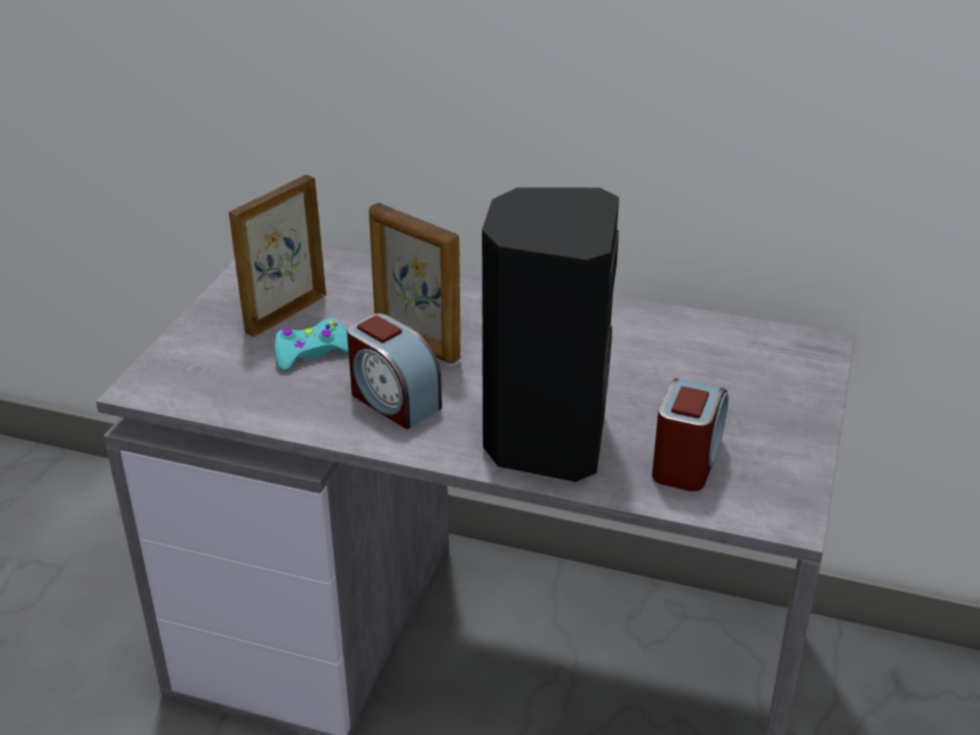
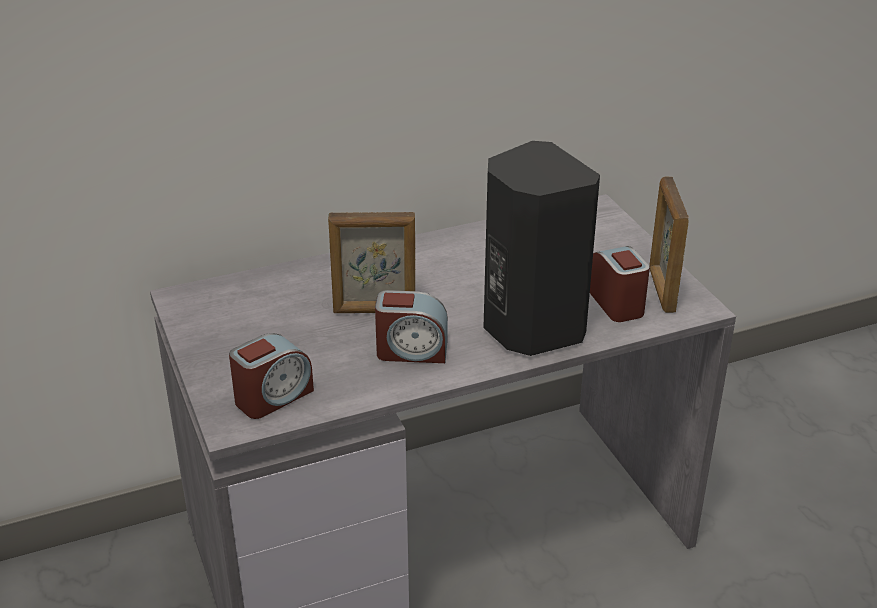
camera: 40 degrees left, 0 degrees up
(212, 379) = (273, 397): none -> alarm clock
(284, 314) = (256, 332): picture frame -> picture frame (661, 290)
(312, 353) = (316, 348): turquoise game controller -> none

